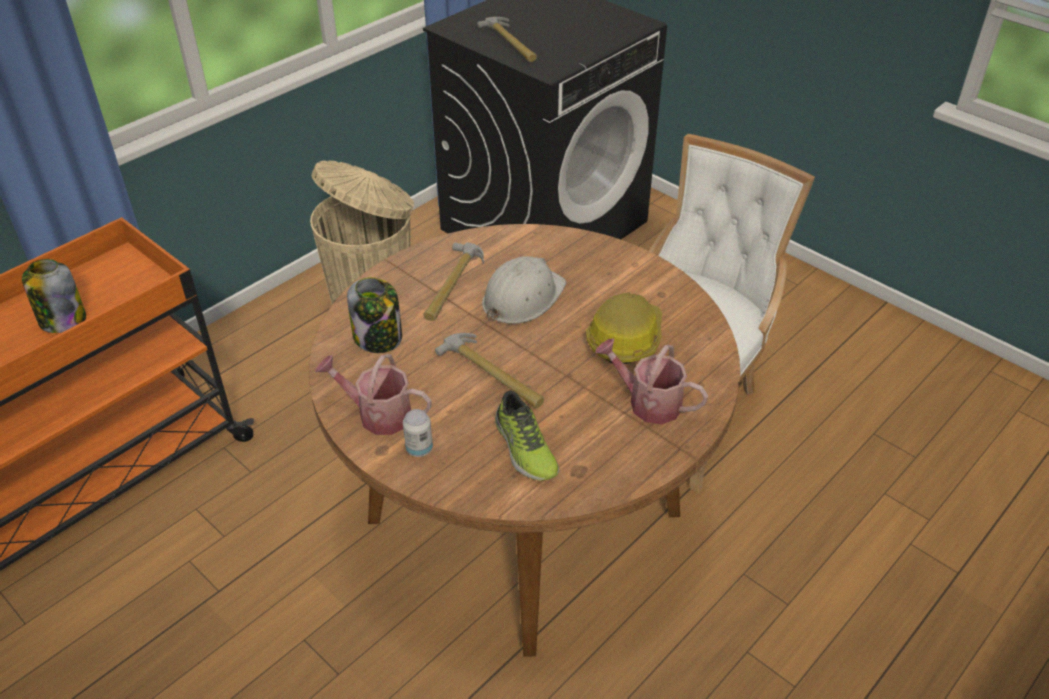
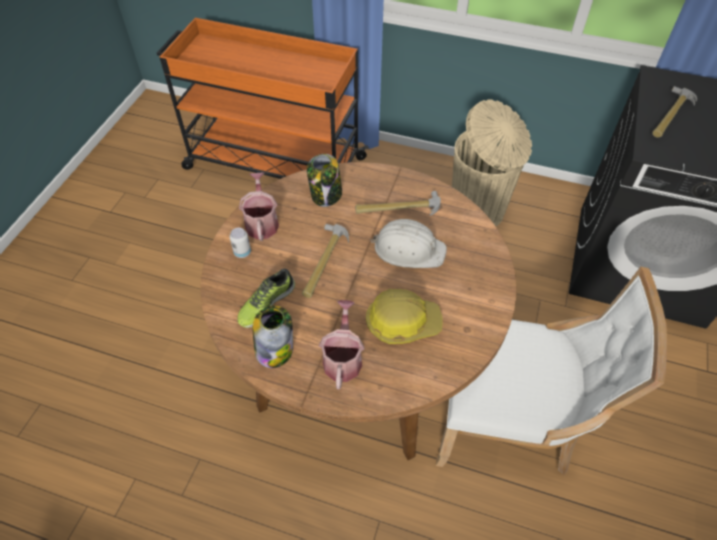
camera: 65 degrees right, 10 degrees up
(62, 320) = (280, 74): jar -> jar (274, 349)

